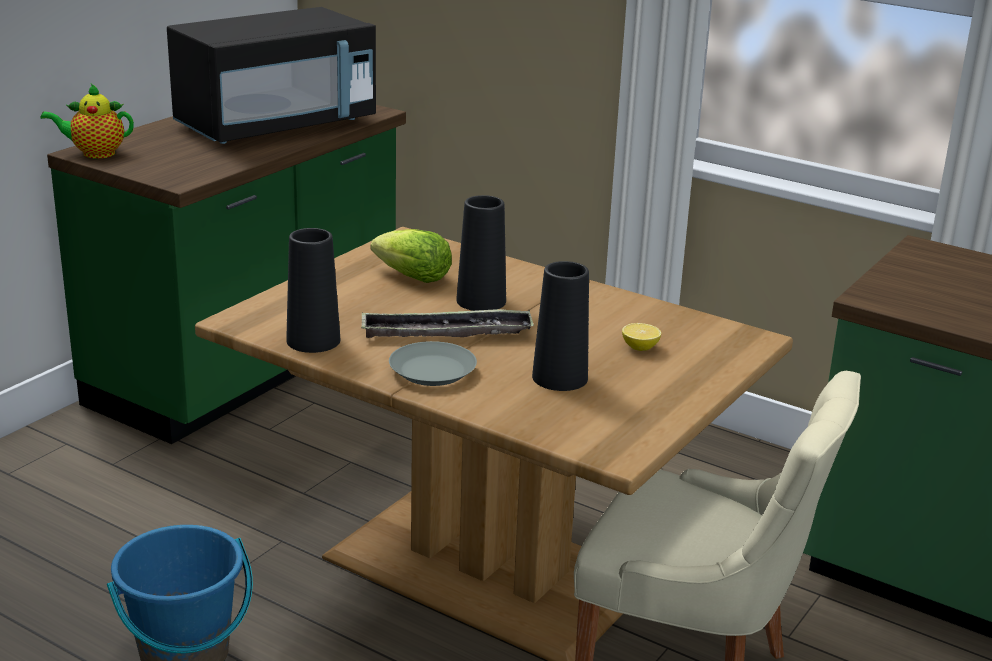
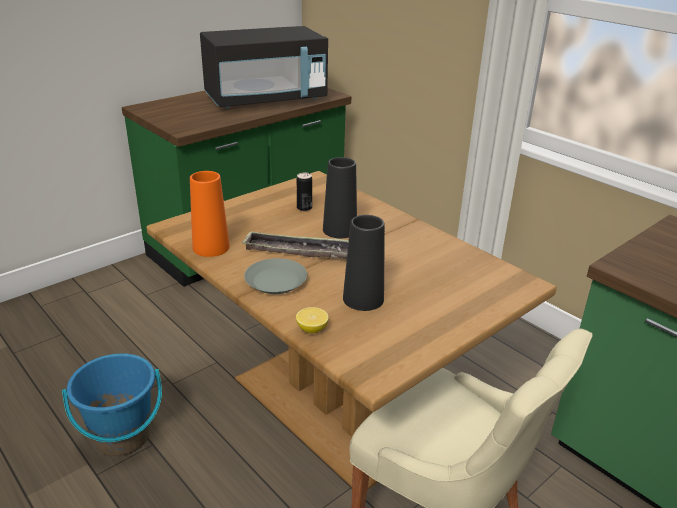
camera: 15 degrees right, 5 degrees up
(95, 153) = (147, 108): teapot -> none
(313, 340) = (211, 247): black vase -> orange vase
(413, 278) = (304, 208): lettuce -> can
(640, 348) = (434, 281): lemon -> lemon (312, 329)

